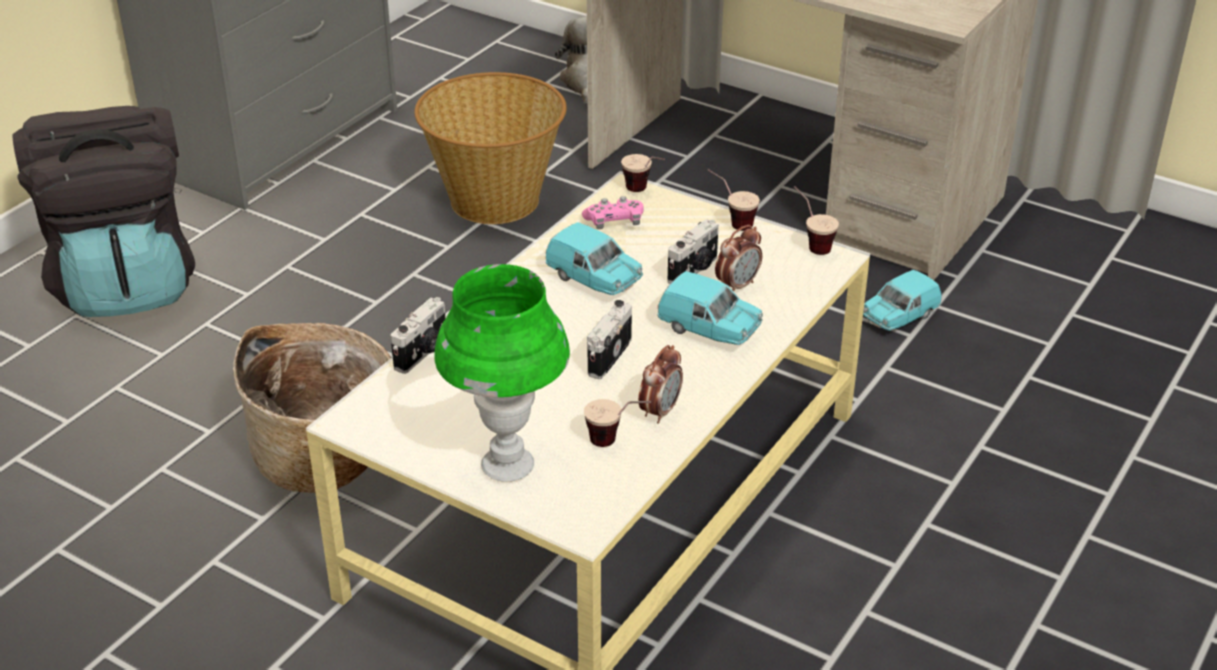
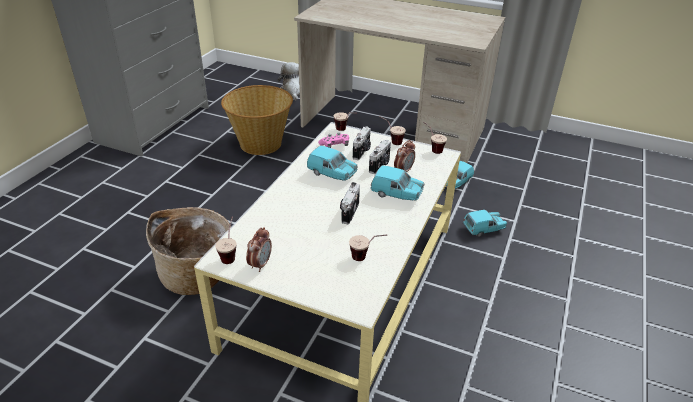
camera: 10 degrees left, 0 degrees up
(126, 282) = (84, 195): black backpack -> none
(373, 413) = (230, 254): none -> cup
(423, 353) = (251, 218): camera -> camera (362, 151)
(507, 465) = (310, 276): green table lamp -> none
(660, 411) = (384, 238): alarm clock -> alarm clock (260, 264)
(929, 421) = (483, 229): none -> turquoise toy car

